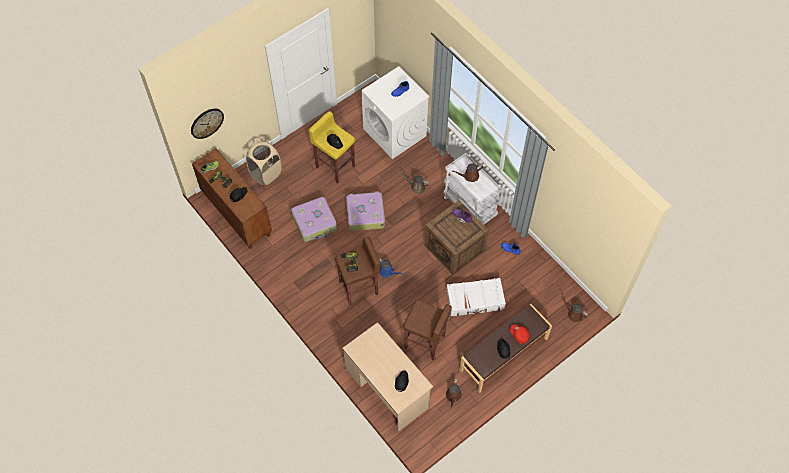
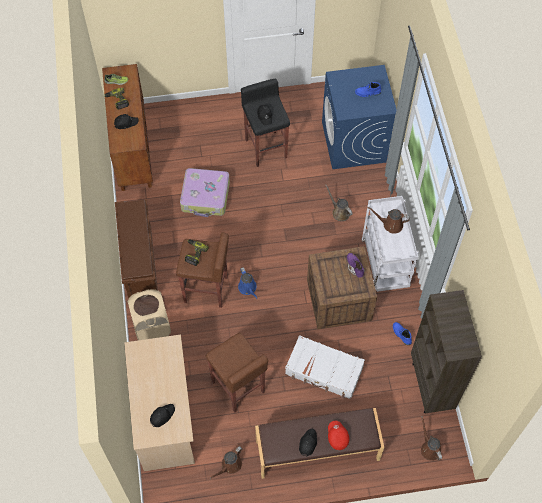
camera: 30 degrees right, 0 degrees up
(206, 123) = (129, 28): wall clock -> none
(266, 173) = (189, 121): beige laundry basket -> beige laundry basket (152, 327)
(299, 294) = (140, 263): none -> brown shoe rack
(335, 166) = (266, 148): yellow stool -> black stool
(365, 214) = (264, 214): suitcase -> none
(395, 132) = (354, 142): white washing machine -> blue washing machine
(550, 273) = (431, 386): none -> brown bookcase

